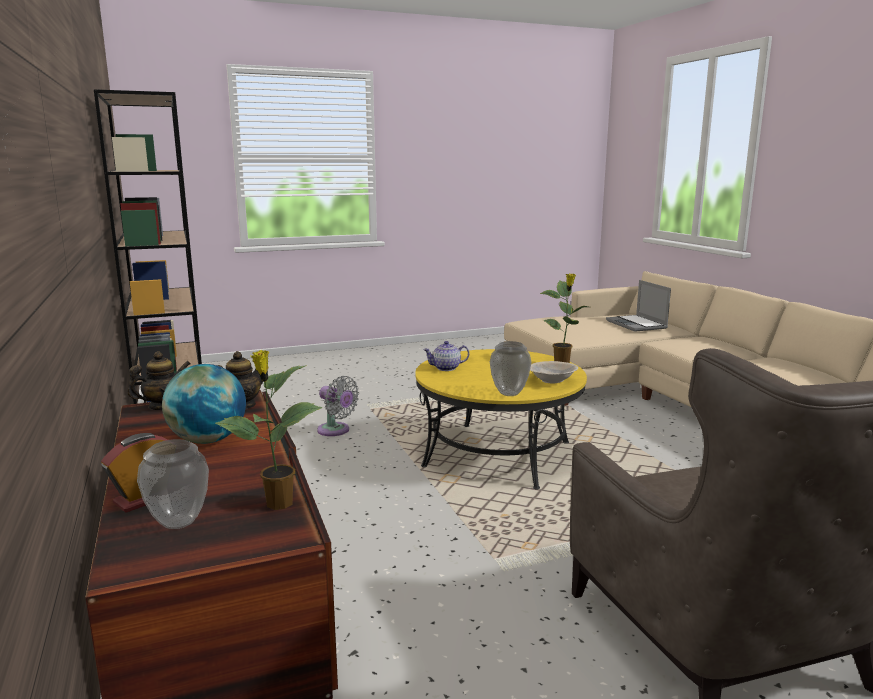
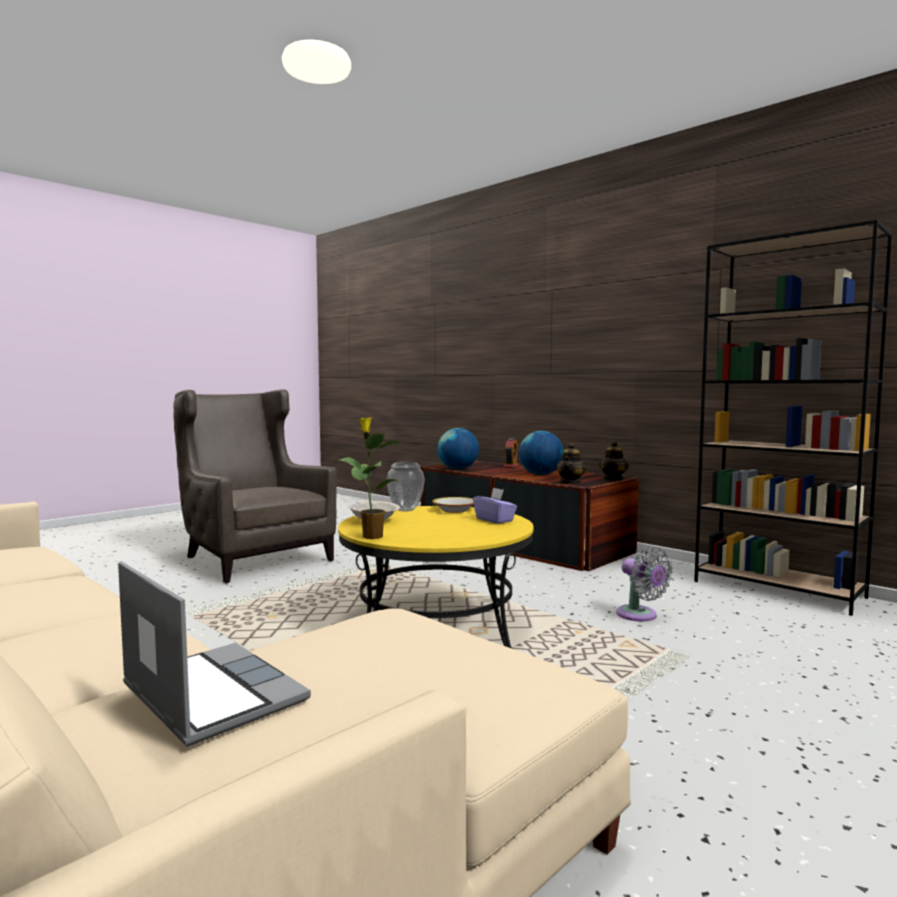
camera: 155 degrees right, 10 degrees down
(180, 522) = (483, 465): vase -> none
(278, 504) = (458, 469): potted plant -> globe
(336, 431) = (640, 615): grey fan -> grey fan turned 135 degrees counterclockwise
(446, 368) = (495, 520): teapot -> purple tissue box
(461, 386) = (455, 510): none -> bowl

